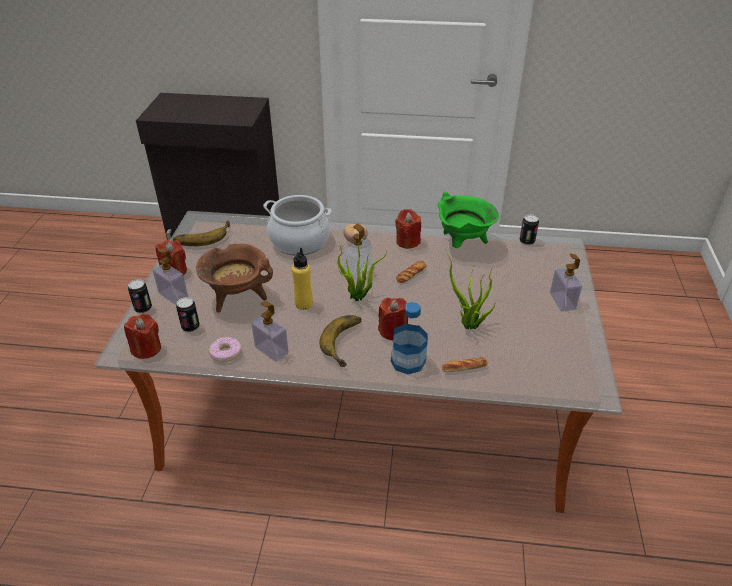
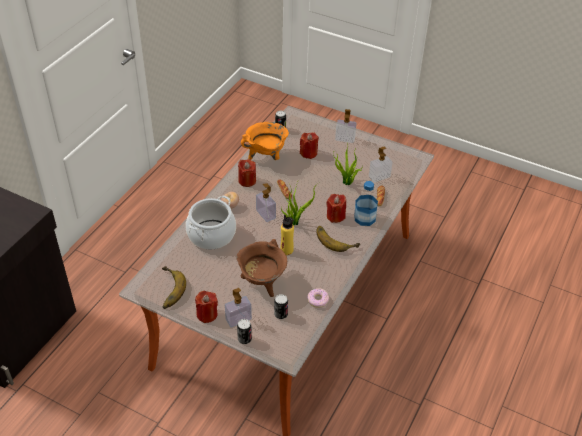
camera: 70 degrees left, 5 degrees up
(146, 348) = (293, 342): red candle -> red candle (308, 153)
(271, 350) = (326, 277): soap dispenser -> soap dispenser (379, 177)
(463, 244) = (266, 157): green cooking pot -> orange cooking pot

